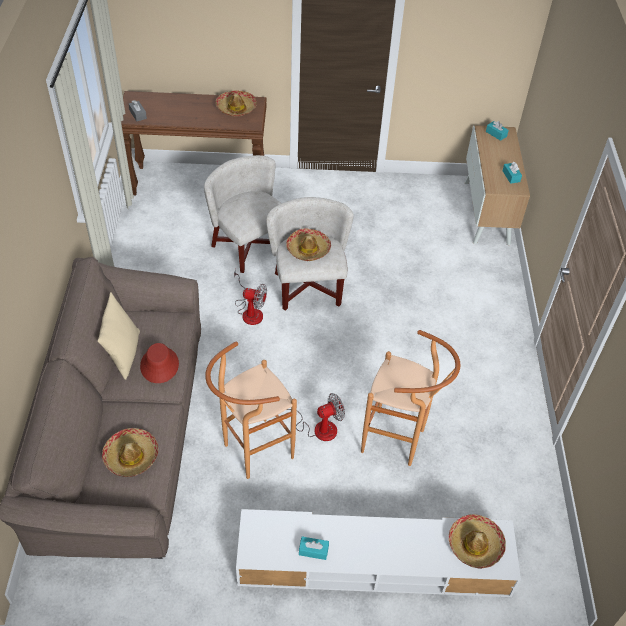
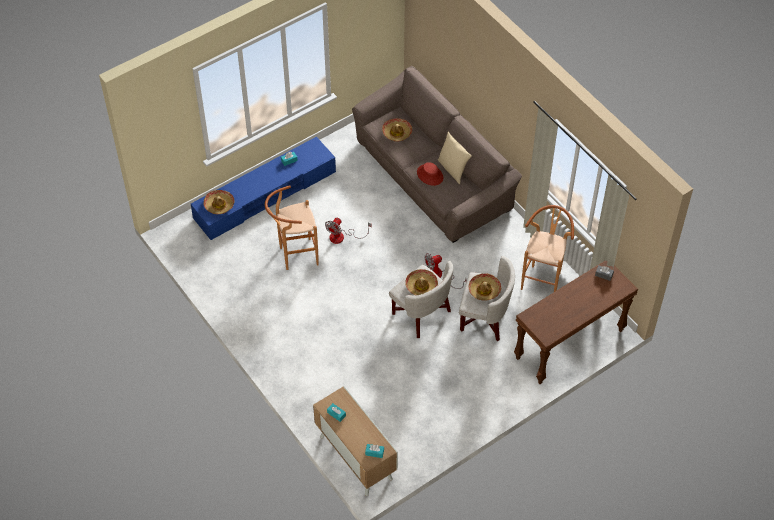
camera: 145 degrees right, 5 degrees up
(236, 108) = (553, 323): hat -> hat (484, 290)
(252, 453) = (363, 205): brown stool -> brown stool (543, 278)
(373, 563) = (265, 195): white tv stand -> blue tv stand

